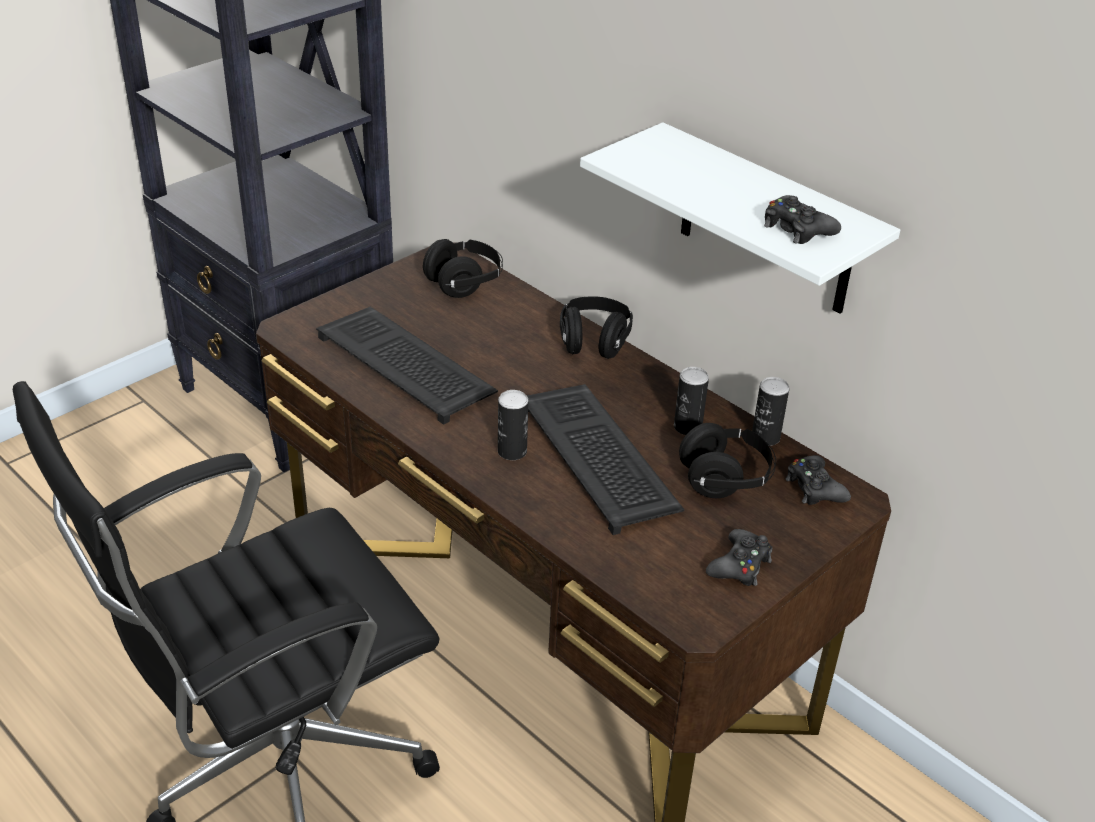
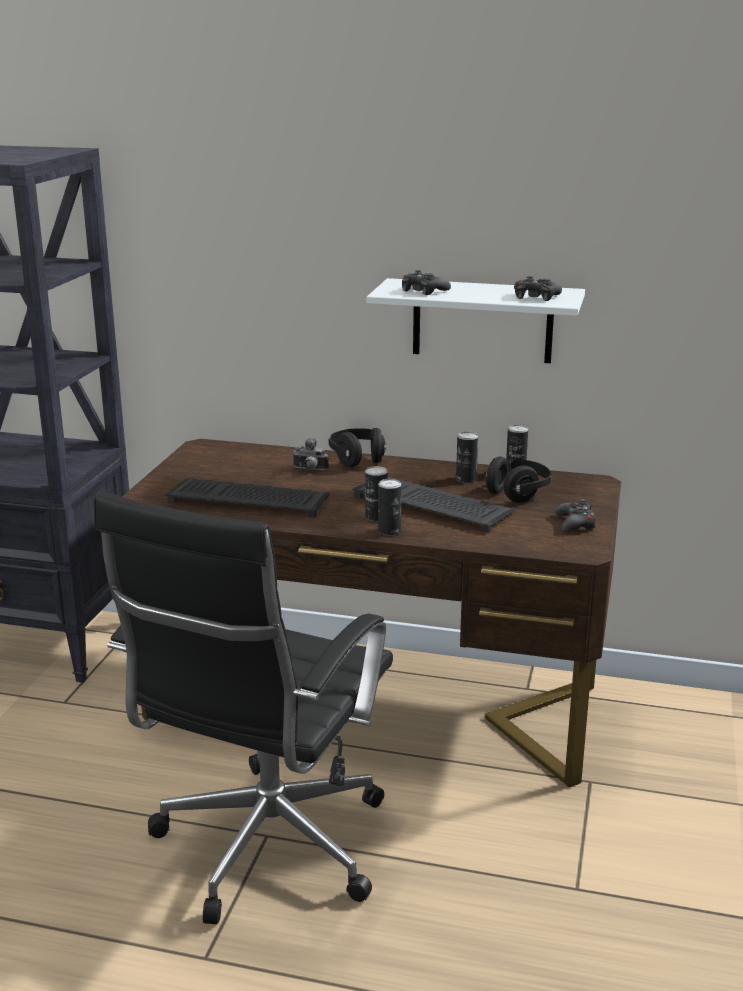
camera: 30 degrees left, 15 degrees down
(464, 283) = (233, 454): black headphones -> none
(502, 482) = (389, 531): none -> can
(521, 340) = (309, 470): none -> camera
(814, 488) = (570, 483): black game controller -> black game controller (423, 291)

